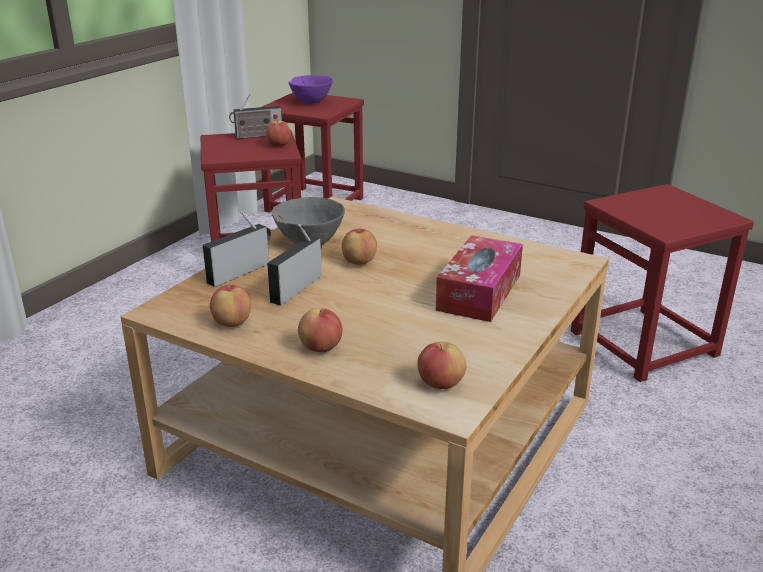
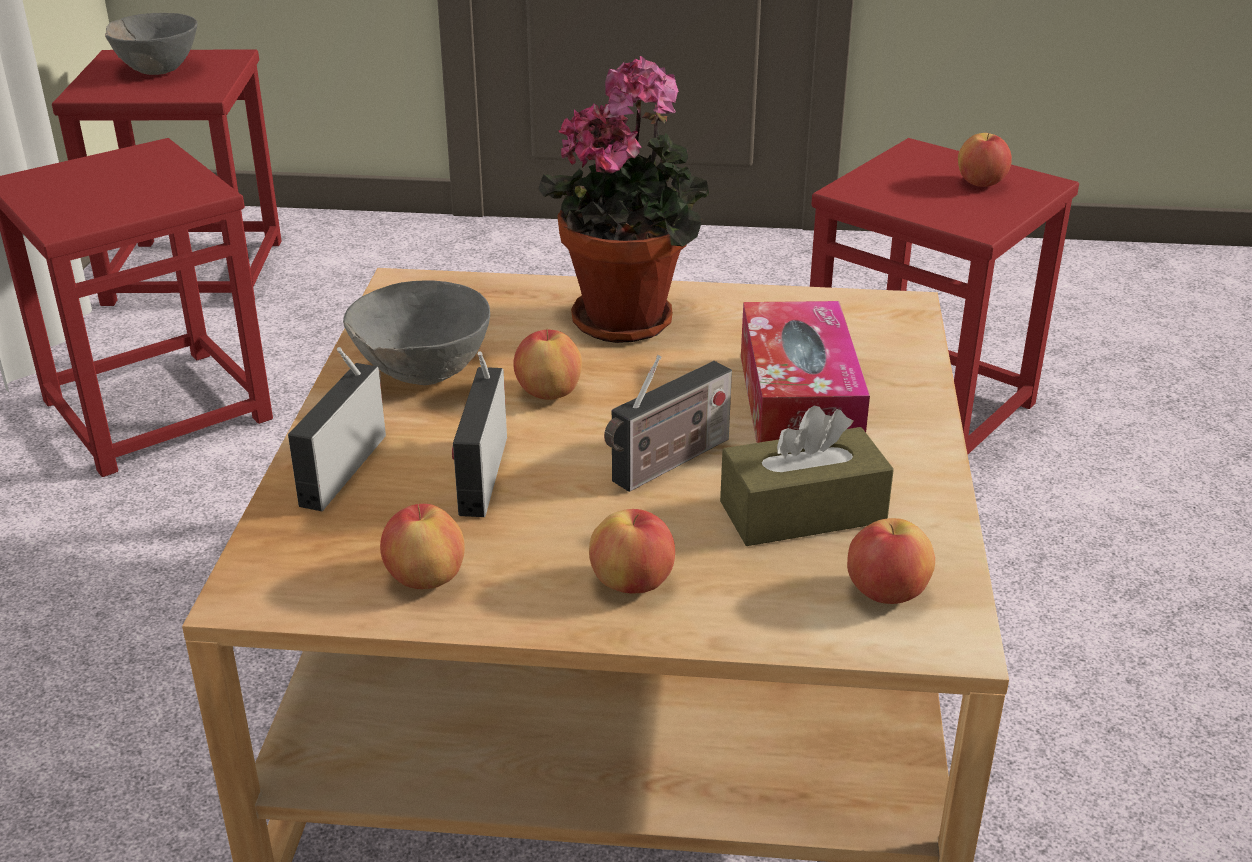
camera: 25 degrees left, 5 degrees up
(257, 136) = (110, 163): radio -> radio (667, 464)
(279, 145) = (176, 176): apple -> apple (981, 184)
(310, 102) = (157, 70): purple bowl -> grey bowl
(430, 238) = (630, 318): none -> potted plant
(433, 339) = (802, 512): none -> brown tissue box

